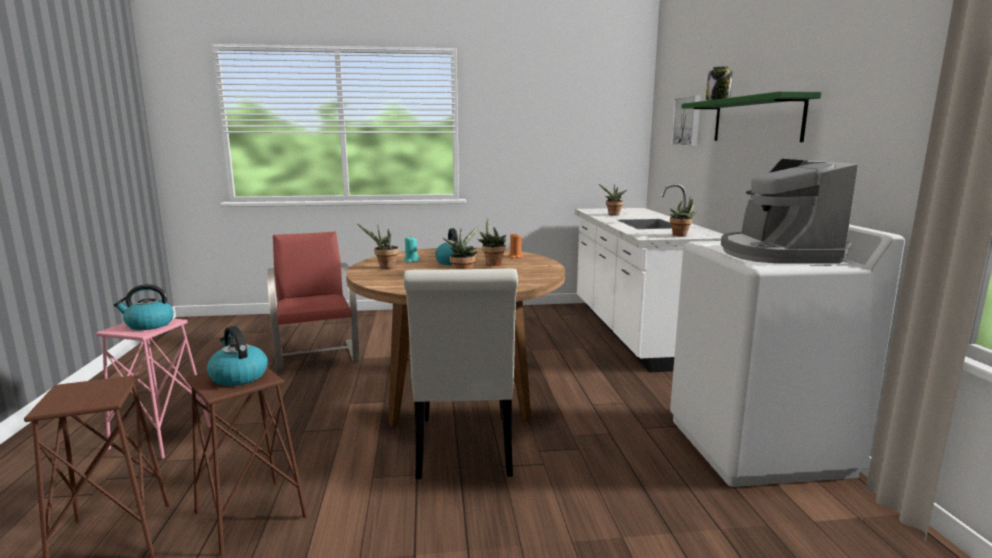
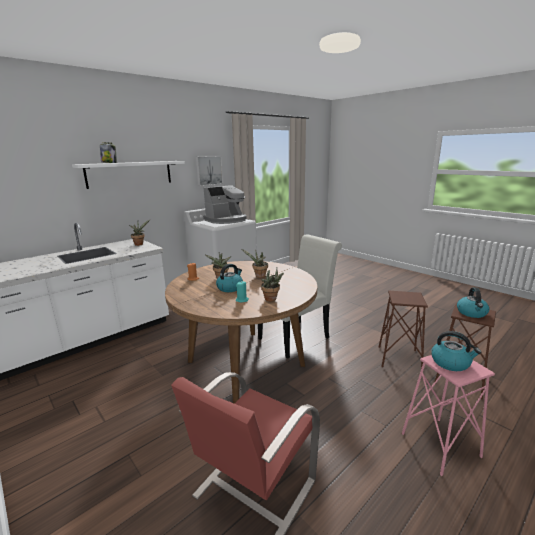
camera: 125 degrees left, 5 degrees up
(238, 376) = (405, 297): kettle -> kettle (472, 313)
(613, 215) = (30, 269): potted plant -> none
(688, 121) = (31, 178): picture -> picture (208, 170)
(756, 120) = (130, 174): green shelf -> white shelf

